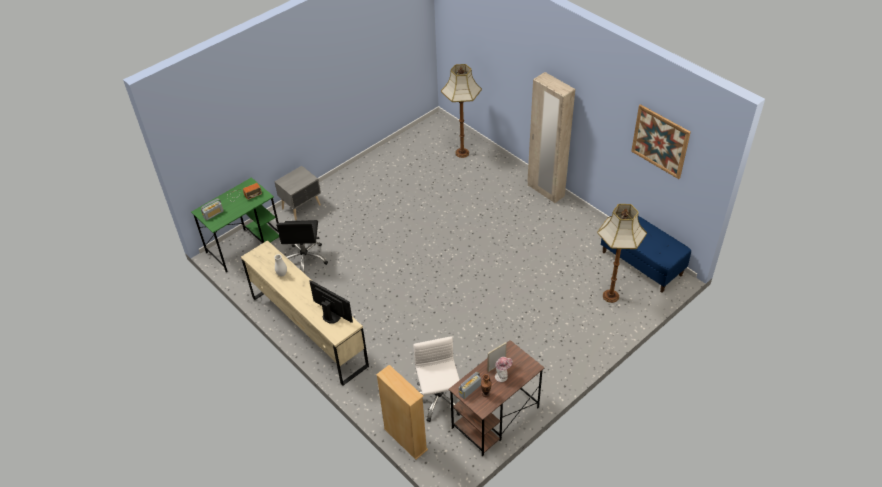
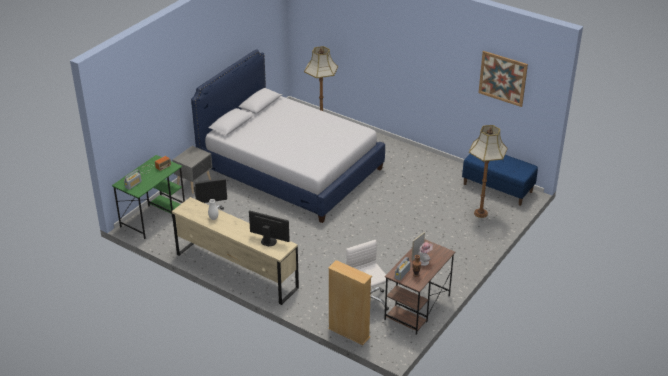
camera: 15 degrees left, 10 degrees down
(410, 204) = (290, 170): none -> bed
(545, 191) = (402, 147): beige wardrobe -> none

